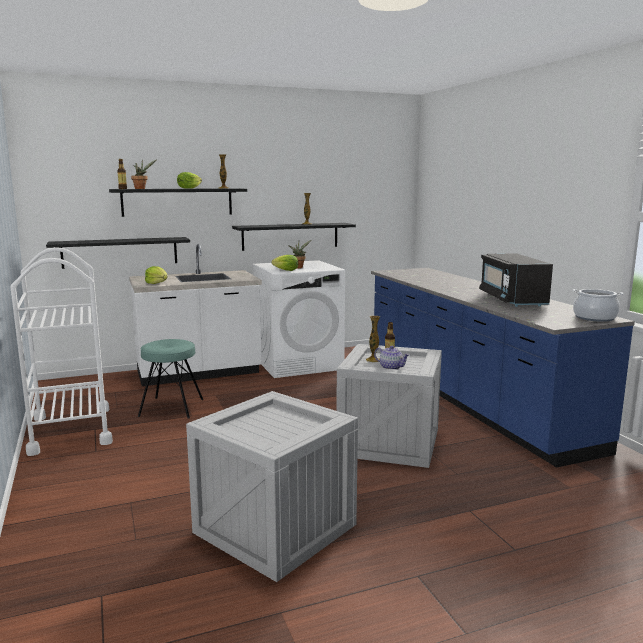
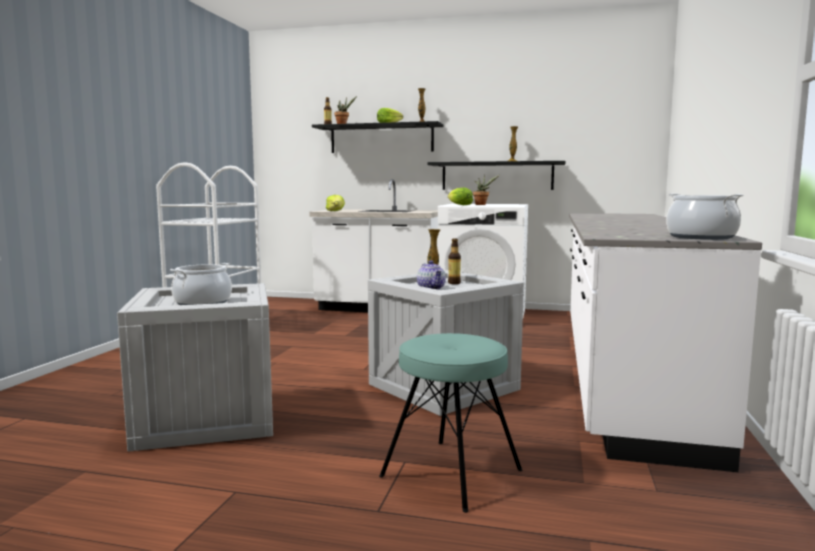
camera: 35 degrees right, 5 degrees down
(120, 252) = (329, 186): black shelf -> none
(171, 407) = (310, 326): turquoise stool -> turquoise stool (451, 473)
(279, 426) = (203, 302): none -> cooking pot
(468, 398) = (621, 372): blue counter -> white counter
(511, 299) = (646, 226): black microwave -> none

